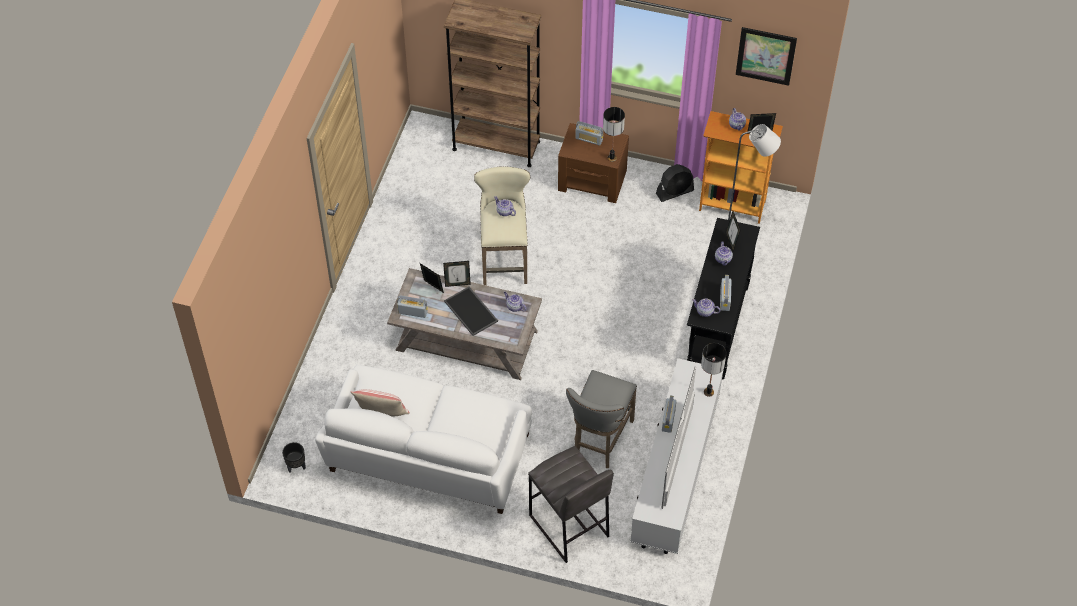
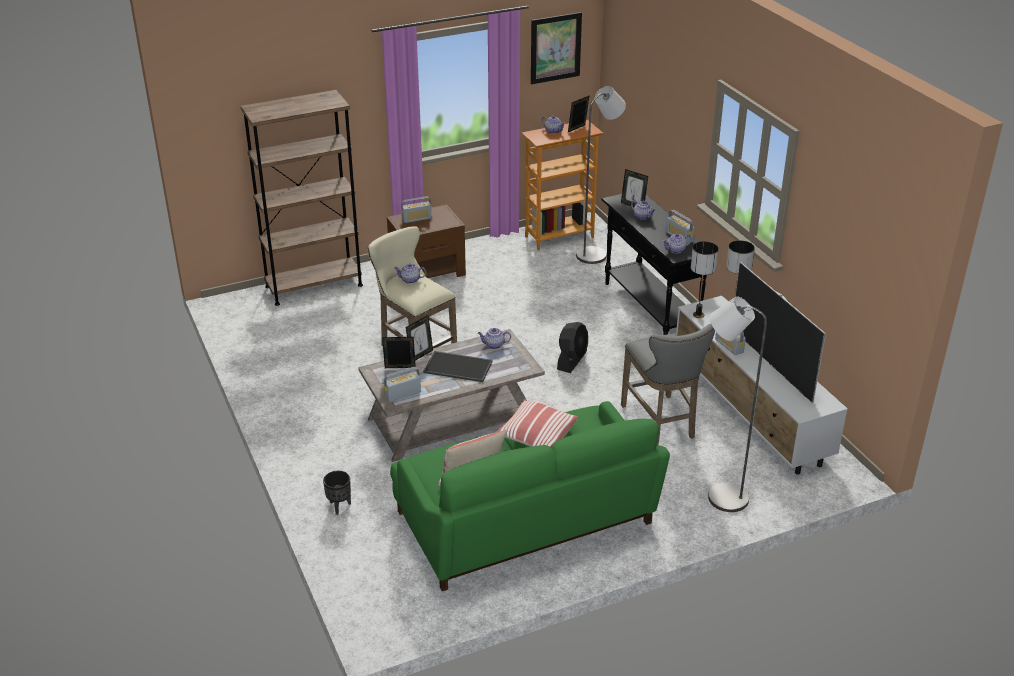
camera: 40 degrees left, 20 degrees down
(296, 466) = (401, 609): black planter -> black planter (339, 507)
(428, 455) = (525, 521): white sofa -> green sofa
(456, 406) = (536, 435): none -> pillow
(568, 526) = (720, 497): grey stool -> grey floor lamp
(612, 158) = (451, 221): table lamp -> table lamp (698, 315)
(675, 192) = (504, 248): black fan -> black fan (572, 360)

